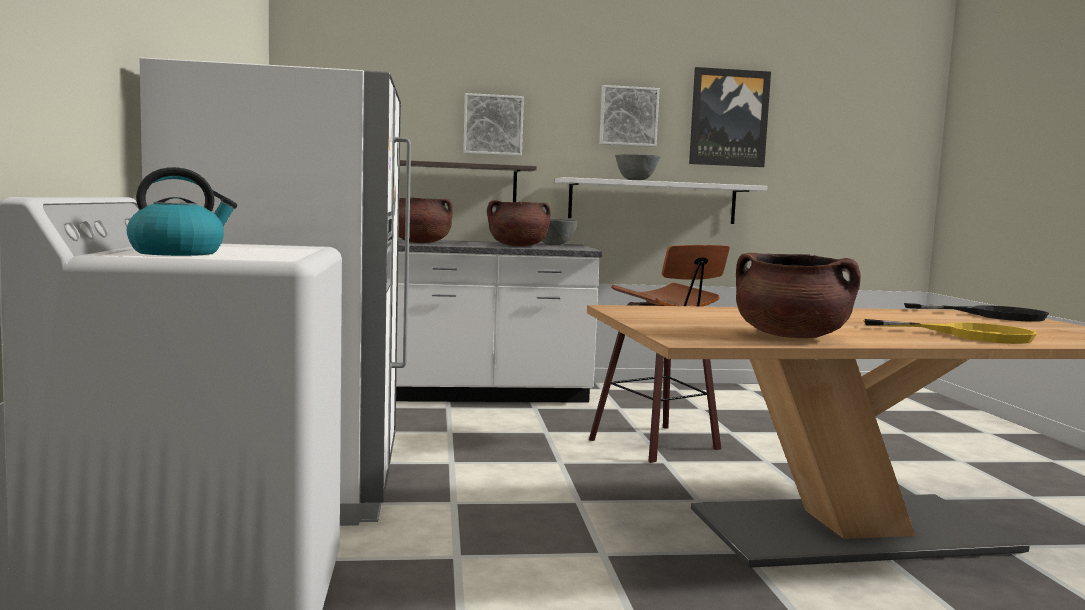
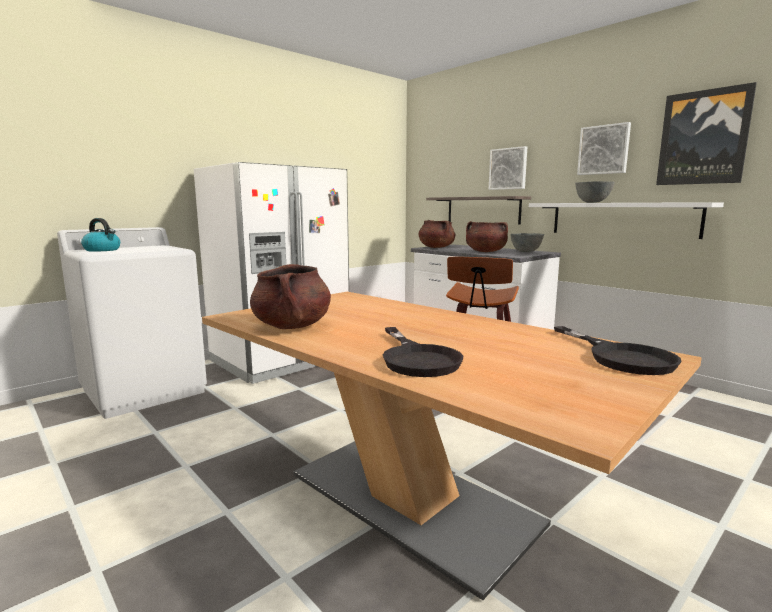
camera: 55 degrees right, 5 degrees up
(971, 335) = (417, 358): yellow frying pan -> black frying pan

